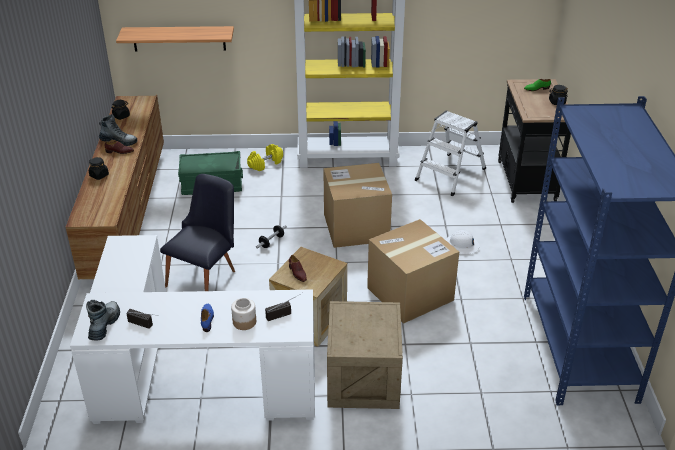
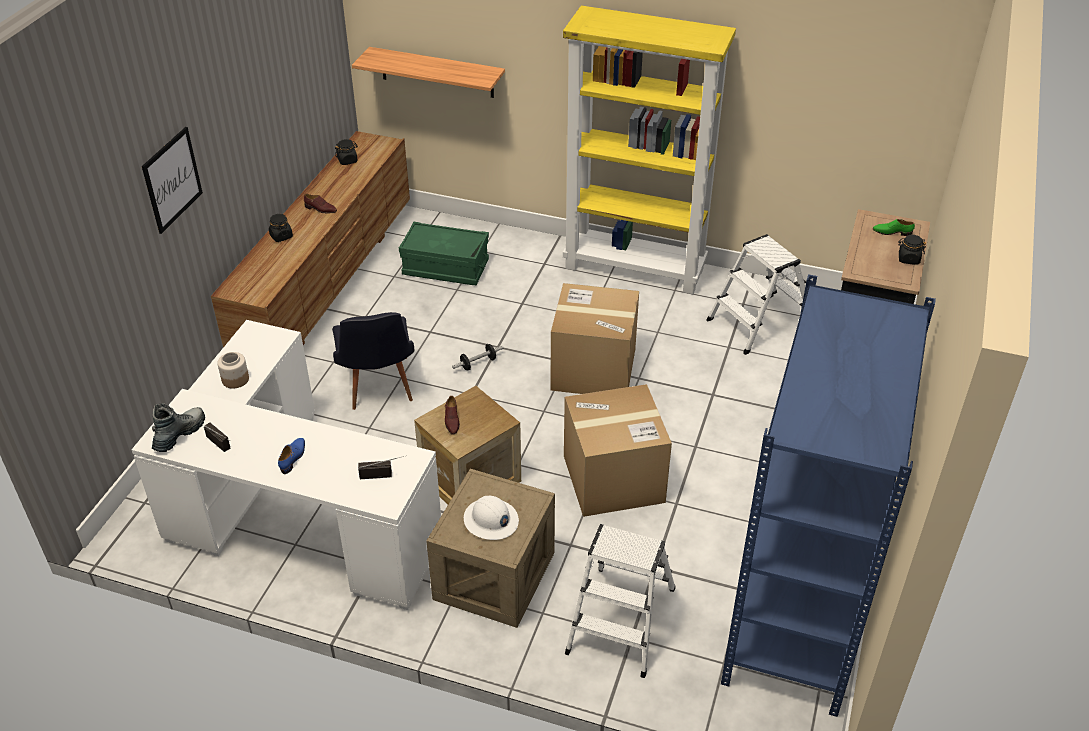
camera: 20 degrees right, 5 degrees up
(35, 131) = (172, 180): none -> picture
(119, 141) = (327, 195): boot -> none
(206, 275) = (378, 389): black chair -> black chair turned 120 degrees clockwise
(244, 322) = (332, 473): jar -> jar (235, 379)
(265, 164) = (525, 254): yellow dumbbell -> none
(461, 245) = (718, 428): white hard hat -> white hard hat (491, 520)
(467, 383) = (621, 619): none -> white step ladder

